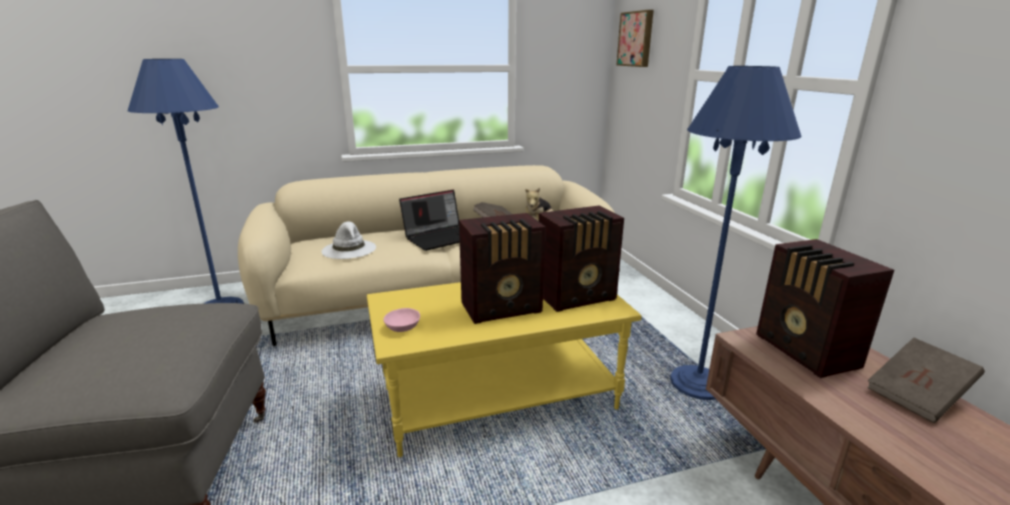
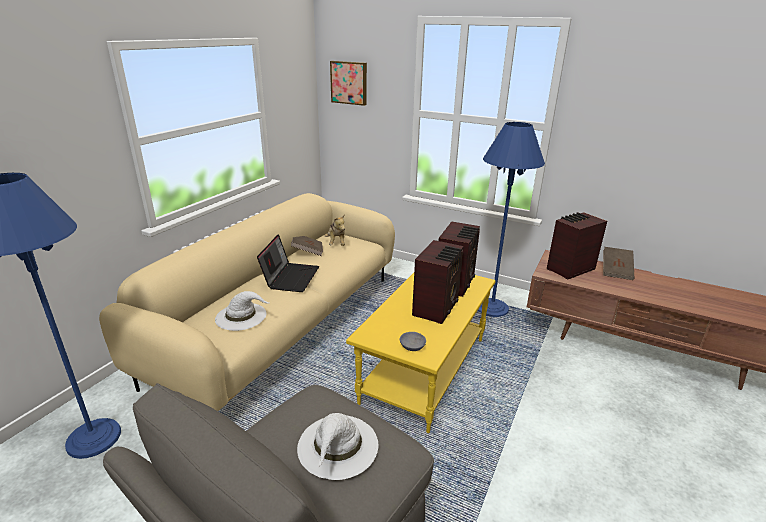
camera: 45 degrees left, 5 degrees up
(132, 341) = (338, 446): none -> white hat
(402, 326) = (411, 346): pink bowl -> grey bowl
(806, 352) = (569, 269): radio -> radio turned 120 degrees clockwise

